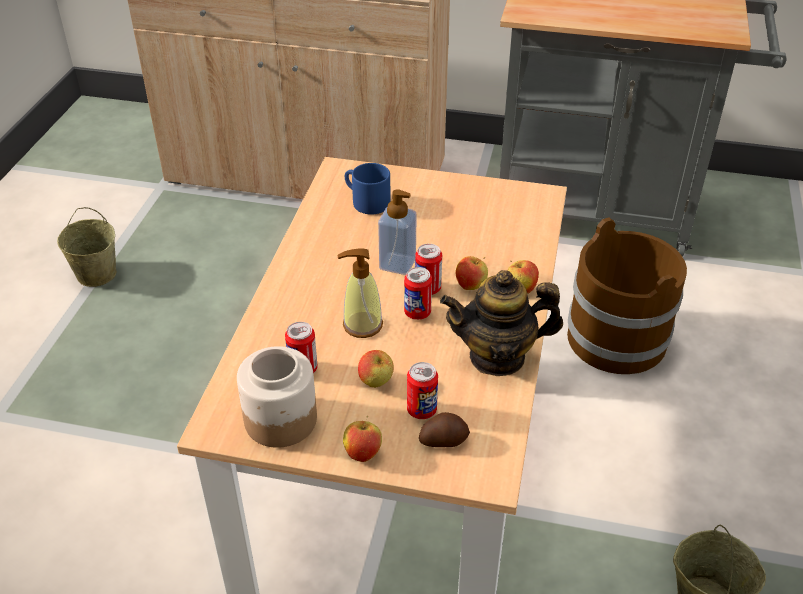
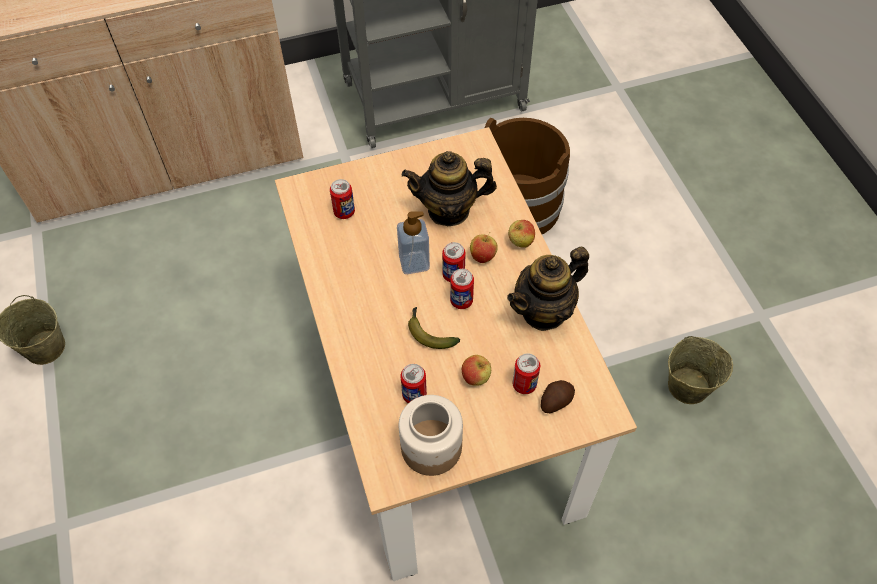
camera: 30 degrees left, 15 degrees up
(362, 325) = (429, 332): soap dispenser -> banana
(363, 453) = (510, 442): apple -> none
(365, 201) = (344, 212): blue mug -> can
(468, 236) = (449, 210): none -> teapot

